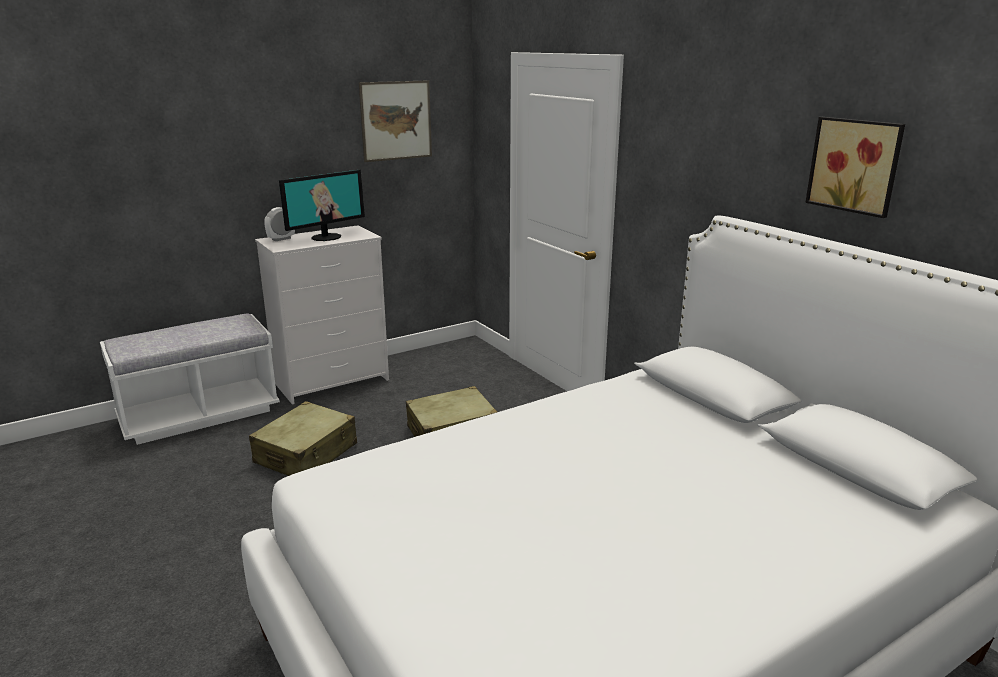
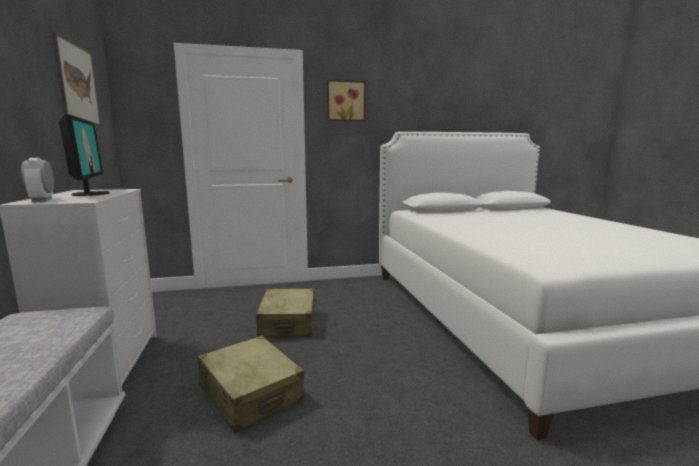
camera: 70 degrees left, 10 degrees down
(856, 165) = (450, 101): picture -> picture (346, 101)

